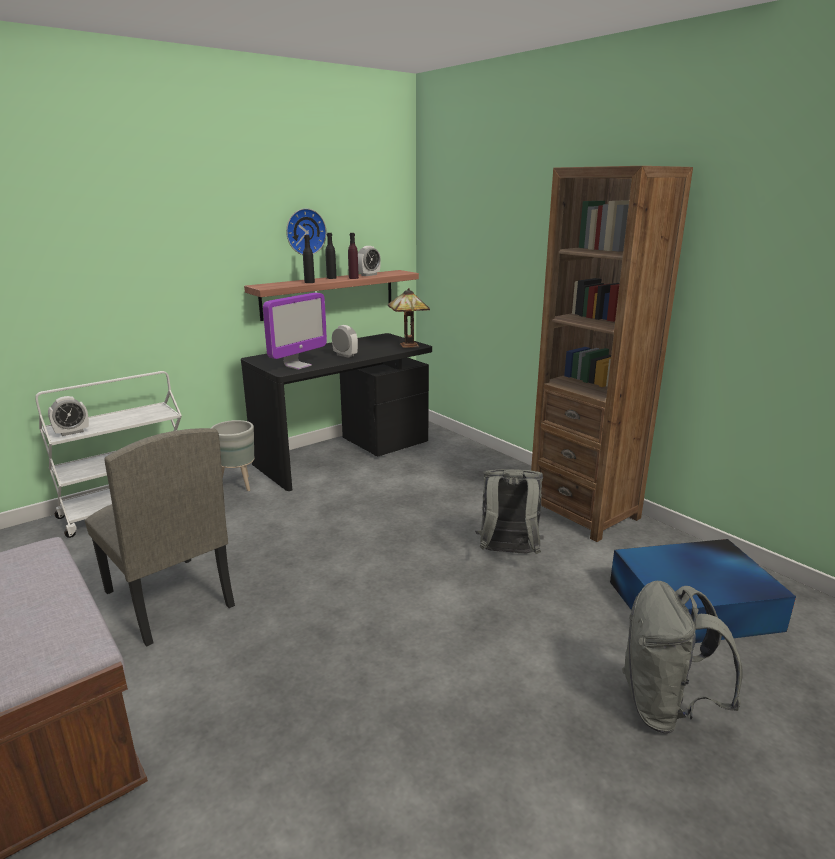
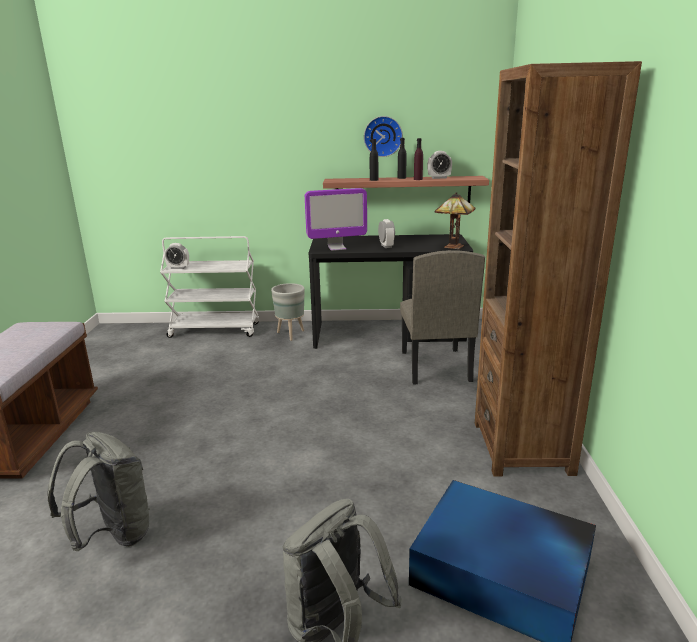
camera: 40 degrees right, 0 degrees up
(168, 599) = (162, 390): beige chair -> beige chair (435, 366)
(507, 554) = (398, 451): grey backpack -> grey backpack (113, 535)

